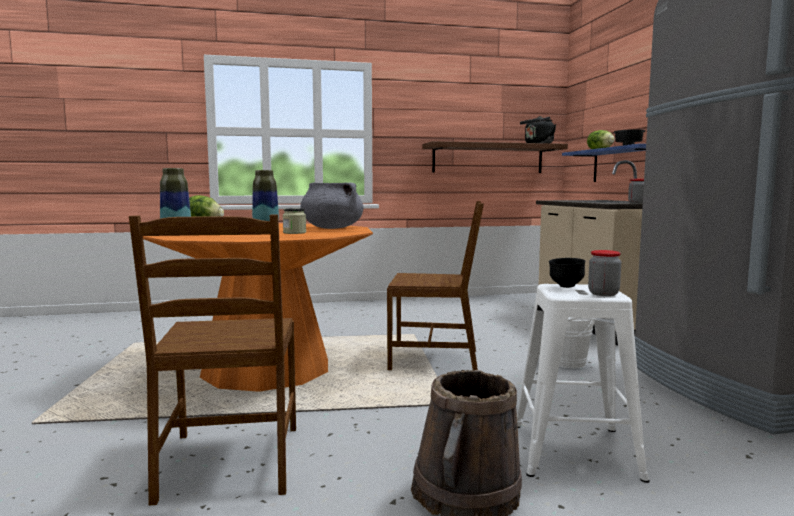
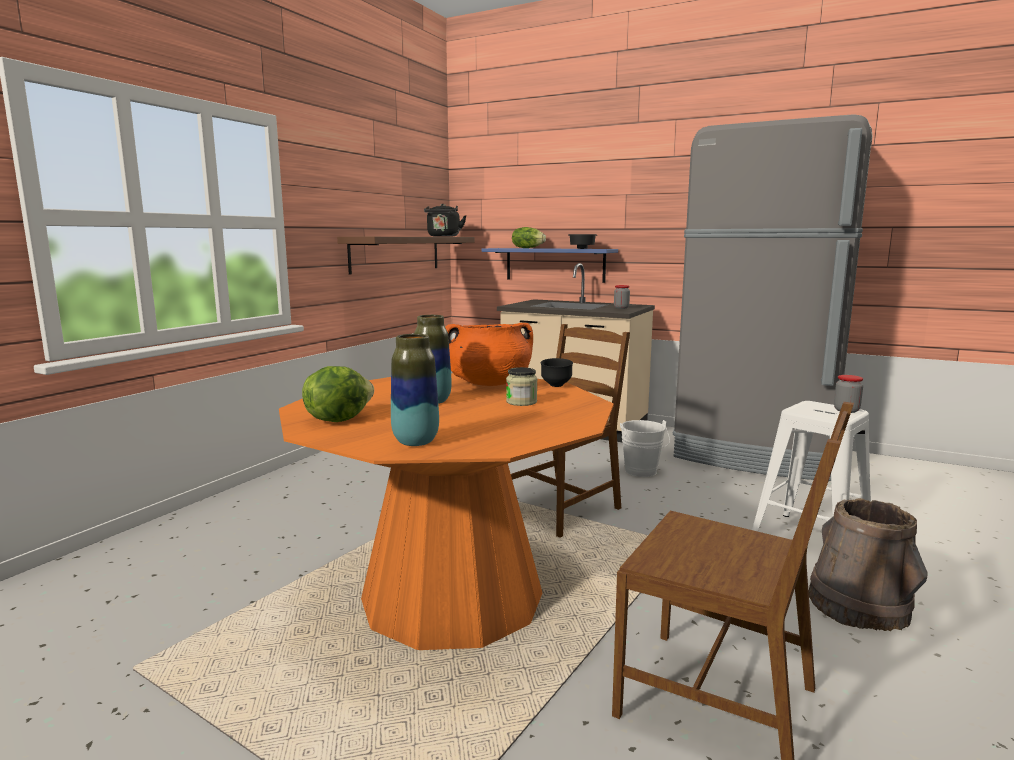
camera: 50 degrees left, 5 degrees up
(331, 228) = (489, 384): grey cooking pot -> orange cooking pot
(565, 286) = (807, 409): black bowl -> black bowl (556, 386)

